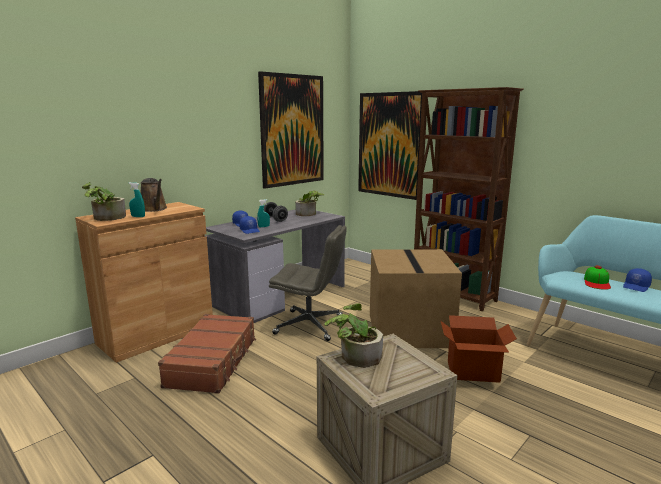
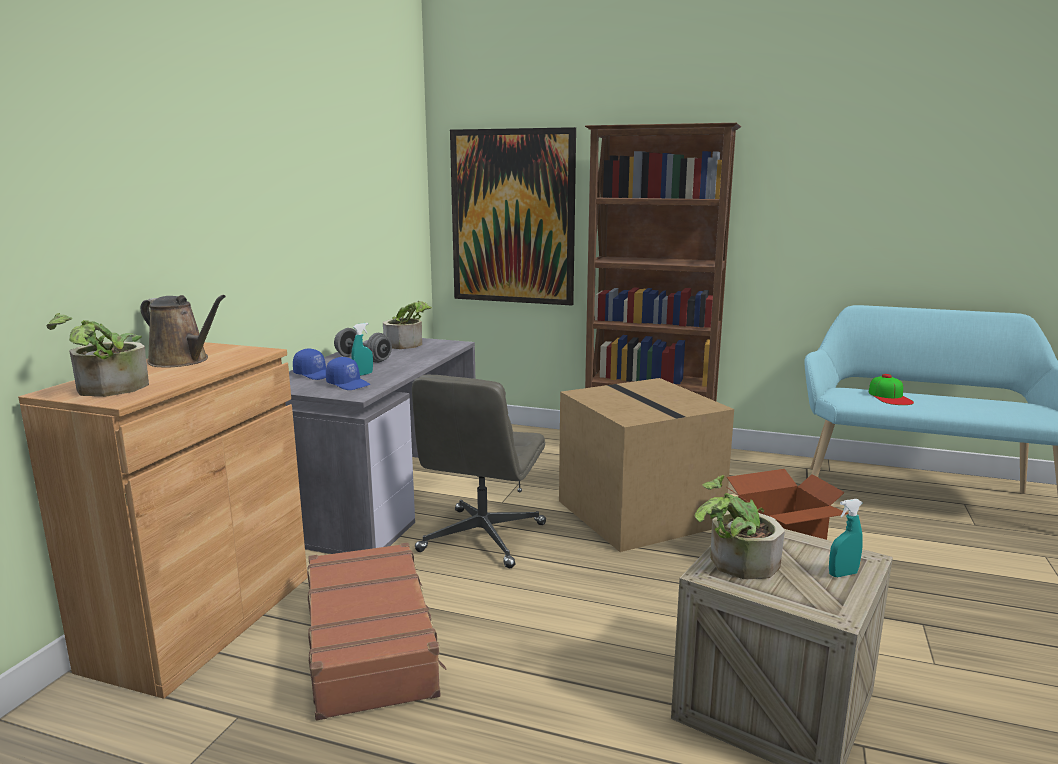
camera: 25 degrees left, 0 degrees up
(138, 216) = (177, 379): turquoise spray bottle -> turquoise spray bottle (842, 574)
(292, 130) = (360, 195): picture -> none
(310, 325) = (482, 538): grey office chair -> grey office chair turned 120 degrees clockwise
(636, 286) = (935, 396): blue cap -> none

